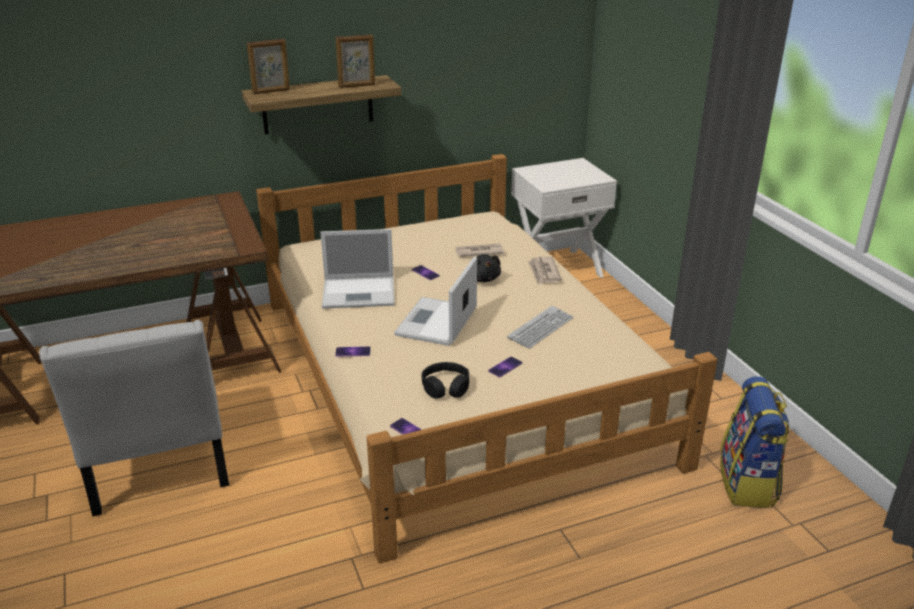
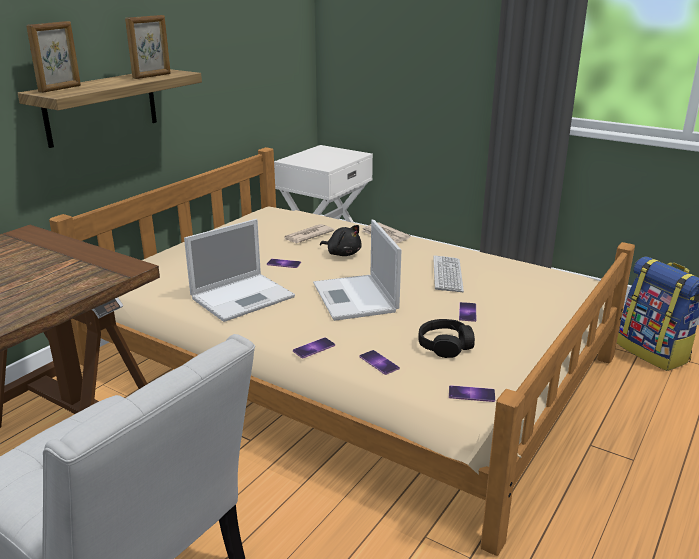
camera: 35 degrees left, 5 degrees down
(380, 380) = (379, 362): none -> phone

